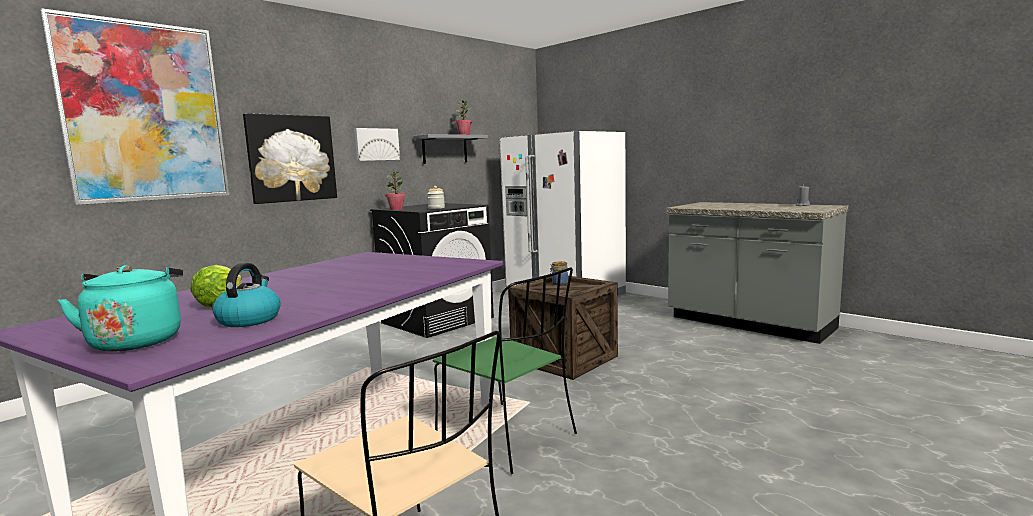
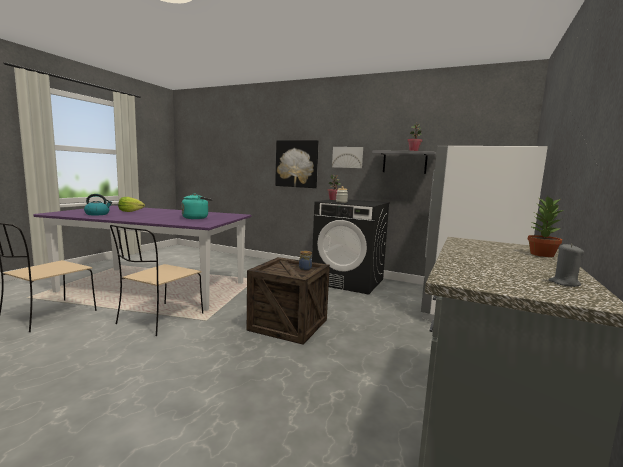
camera: 70 degrees right, 0 degrees up
(137, 341) = (81, 211): turquoise kettle -> turquoise kettle (197, 218)
(145, 112) = (243, 141): picture -> none
(508, 437) = (159, 320): green chair -> beige chair
(727, 203) = (541, 254): none -> potted plant

